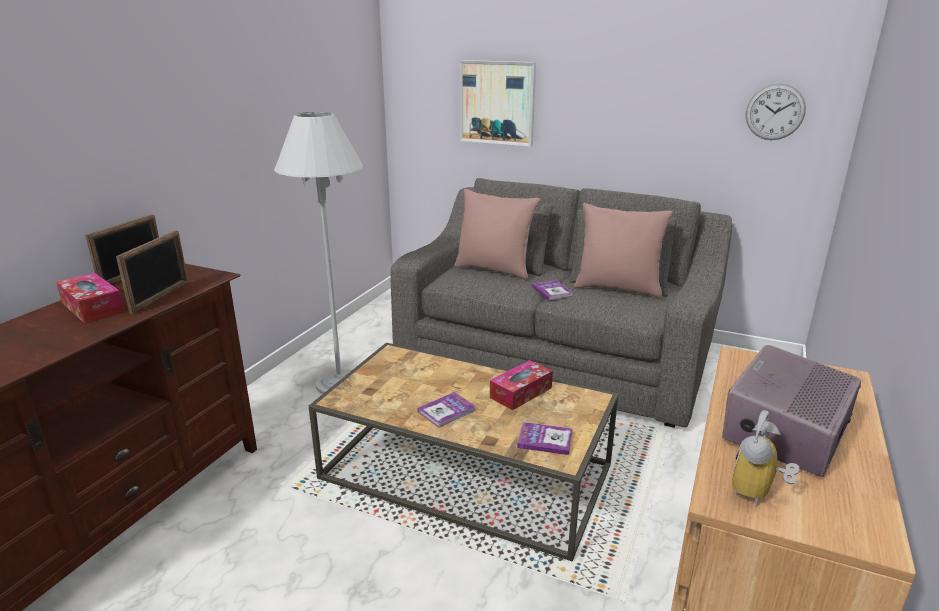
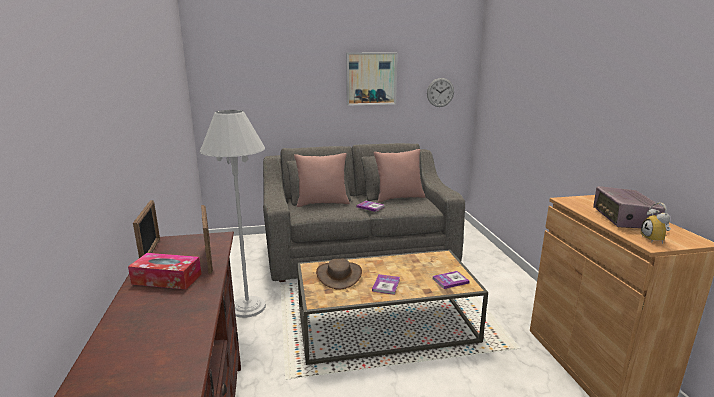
camera: 35 degrees left, 5 degrees down
(409, 376) = (339, 275): none -> brown hat
(497, 102) = (281, 98): picture -> picture (371, 78)
(521, 392) = (408, 263): tissue box -> none

